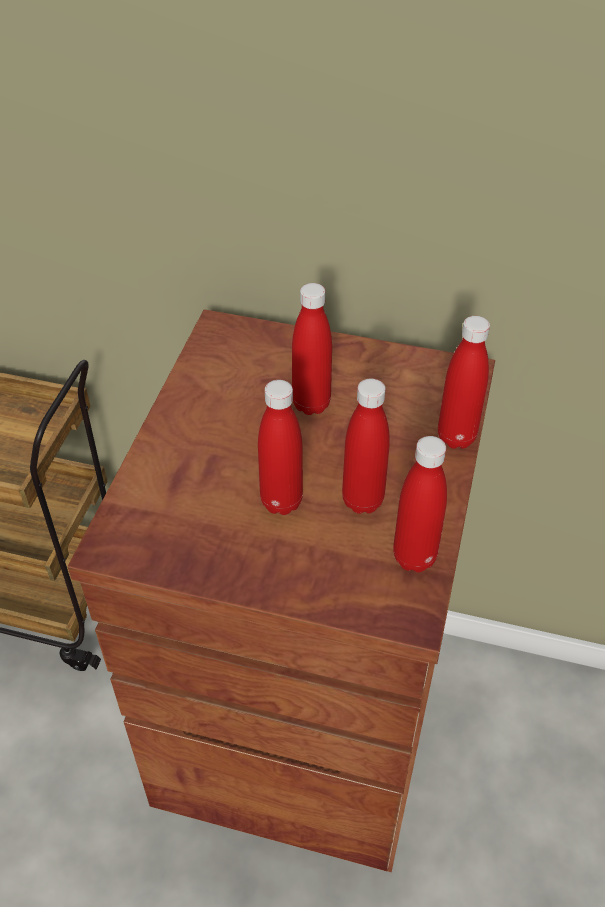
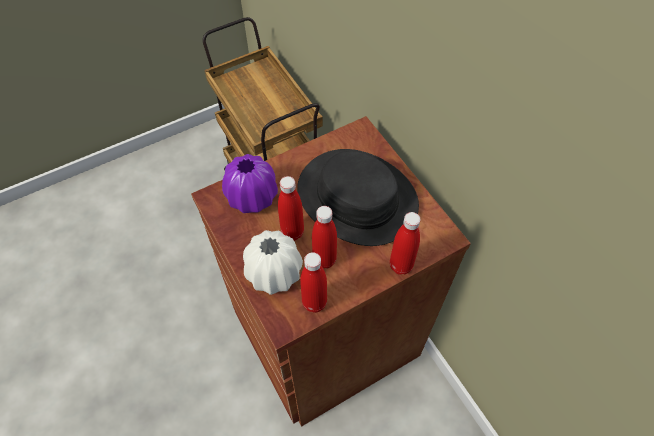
camera: 45 degrees right, 10 degrees up
(170, 502) = (252, 197): none -> purple vase
(311, 404) = (356, 198): red bottle -> black hat
(320, 567) = (274, 273): none -> white vase

